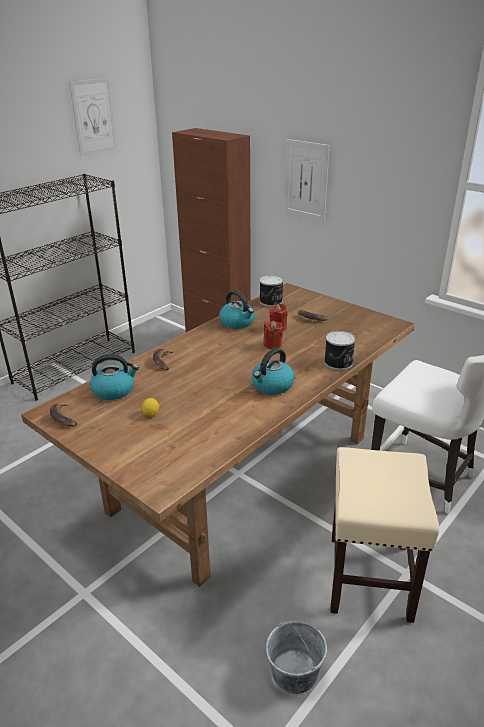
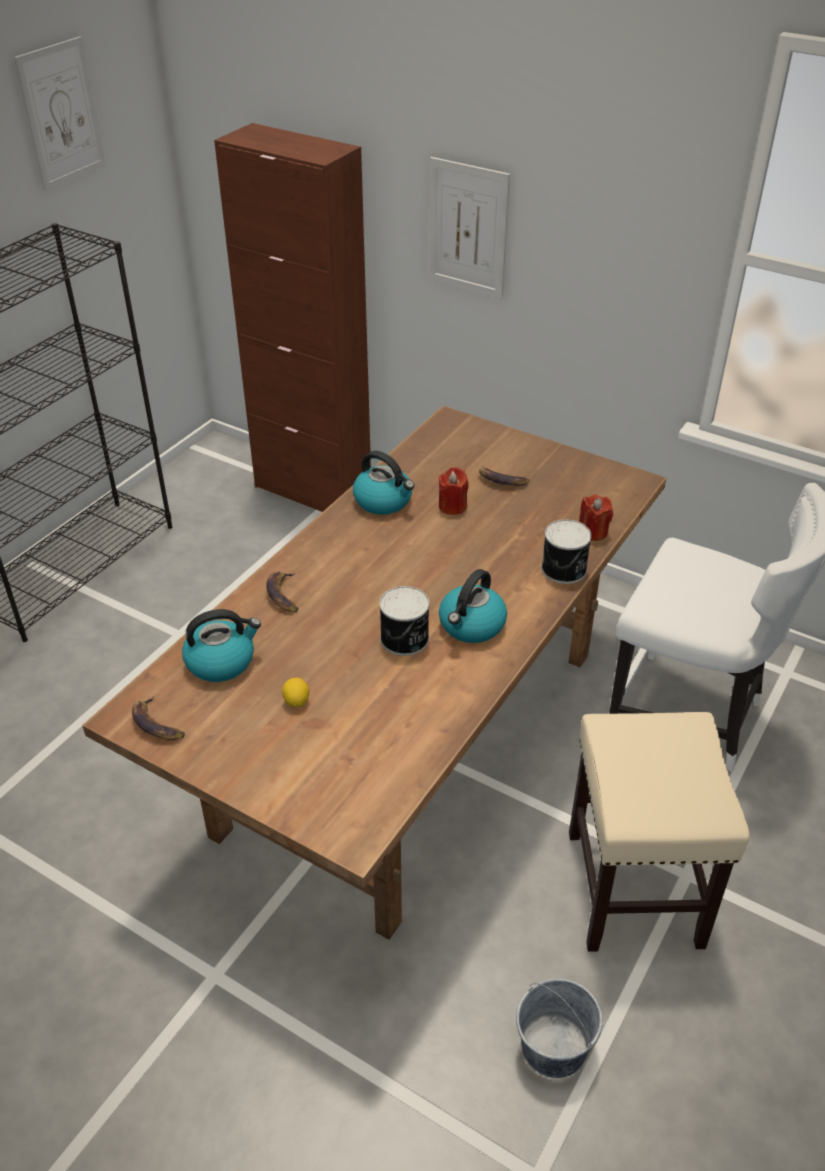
camera: 10 degrees left, 10 degrees up
(271, 301) = (428, 450): can -> can (405, 639)
(272, 344) = (452, 542): red candle -> red candle (593, 531)

